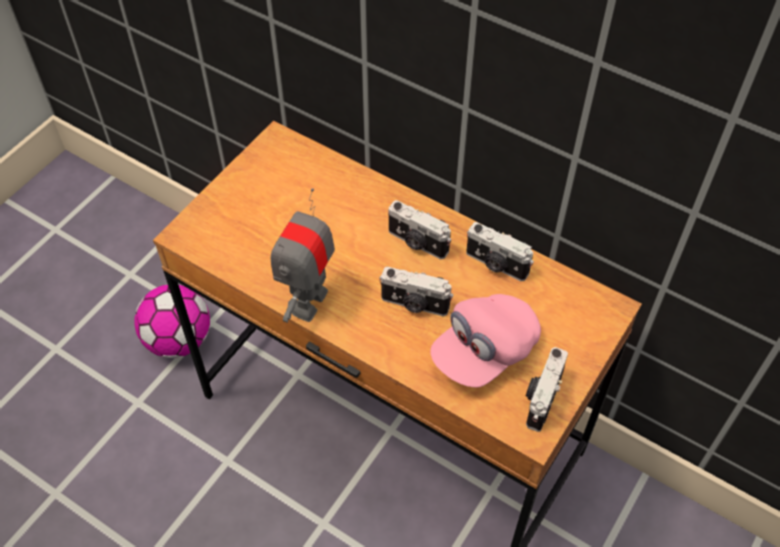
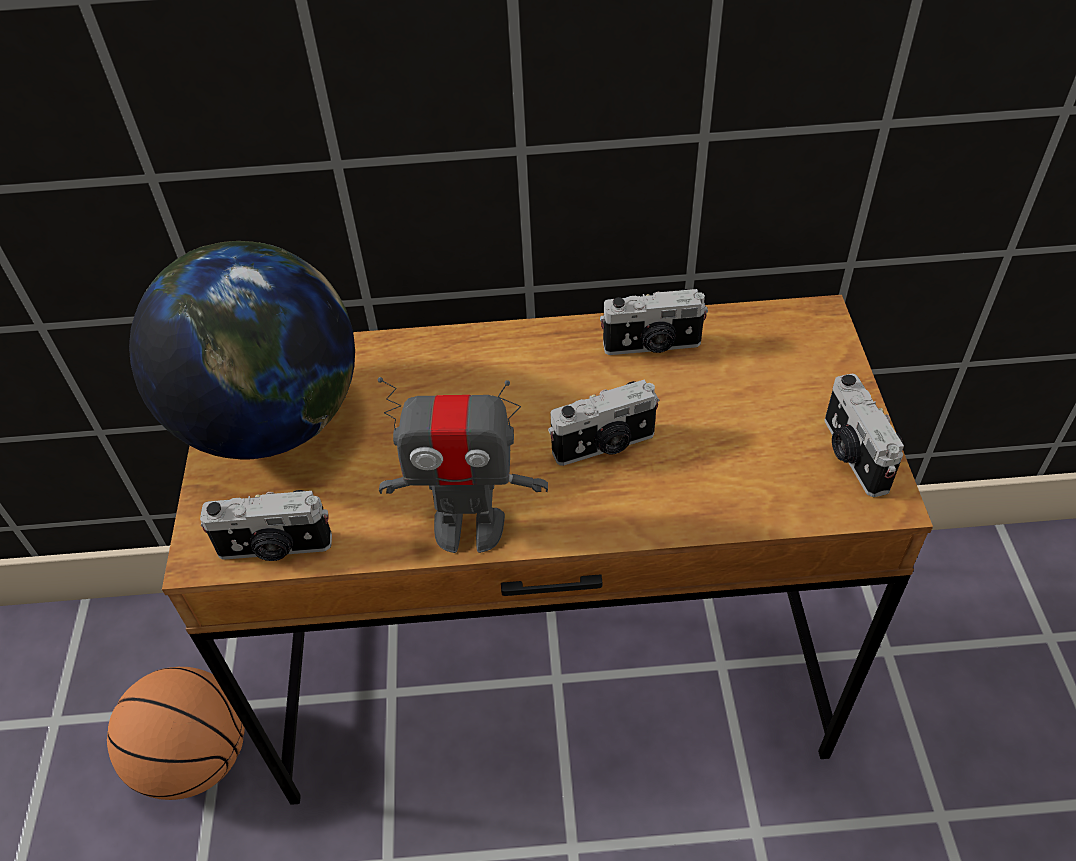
camera: 35 degrees left, 5 degrees down
(179, 340) = (195, 758): football -> basketball
(266, 184) = (272, 422): none -> globe
(308, 302) = (468, 527): toy robot -> toy robot turned 75 degrees counterclockwise
(417, 243) = (537, 376): camera -> camera (275, 548)
(484, 351) = (738, 446): pink cap -> none

